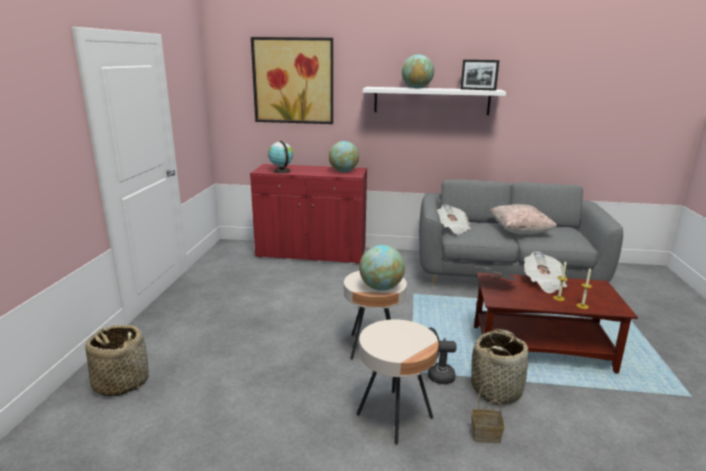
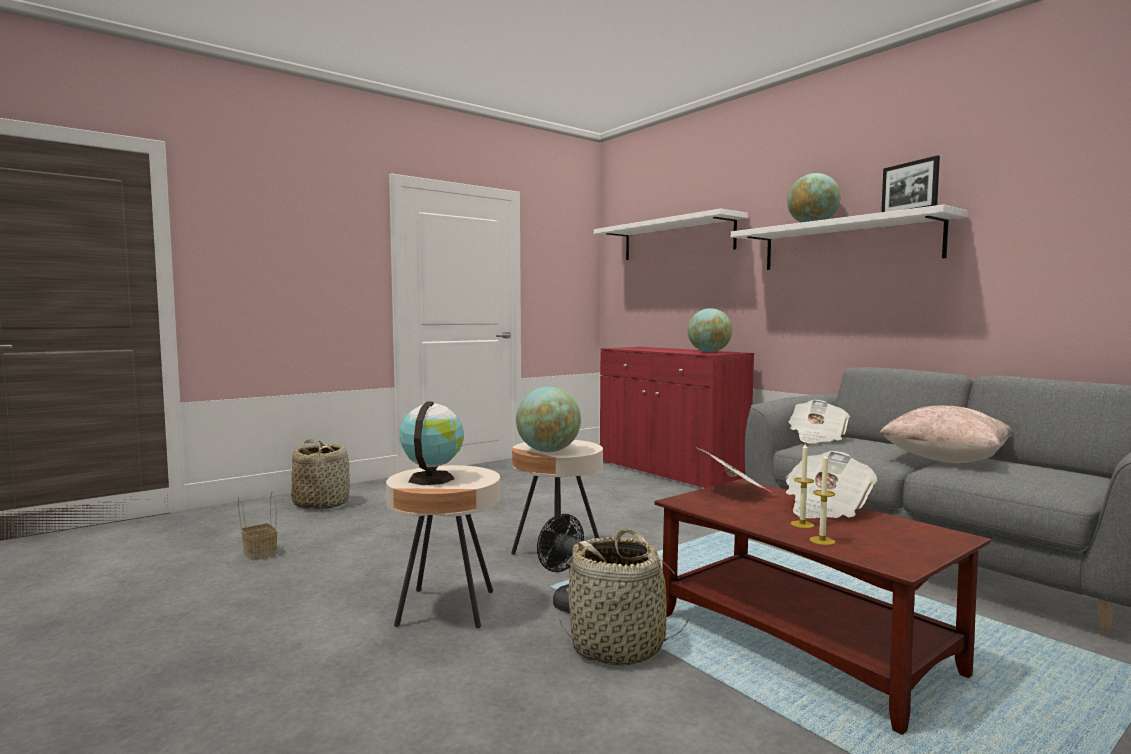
camera: 45 degrees right, 15 degrees down
(281, 171) = (637, 349): globe -> globe (432, 478)
(293, 81) = (677, 239): picture -> white shelf
(484, 435) = (498, 670): basket -> basket (259, 553)

